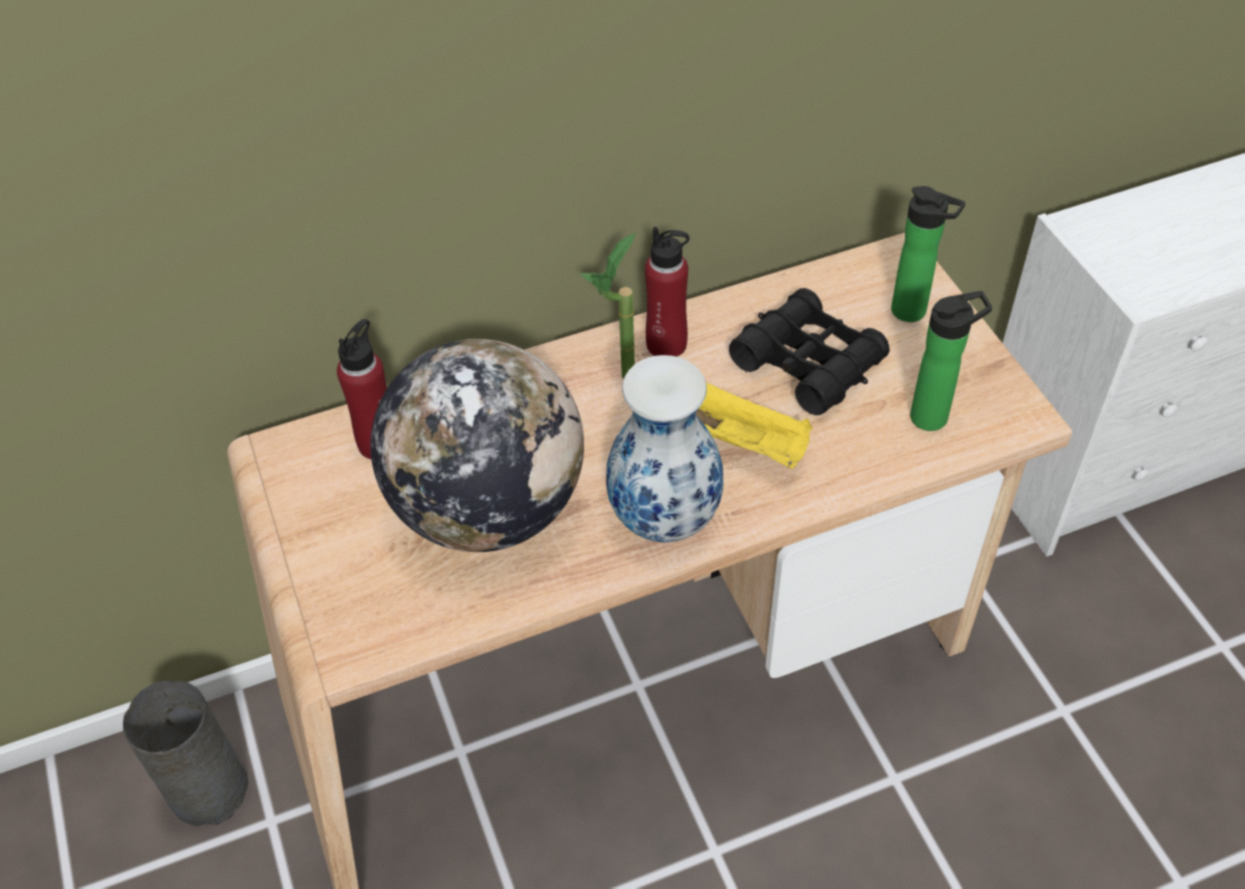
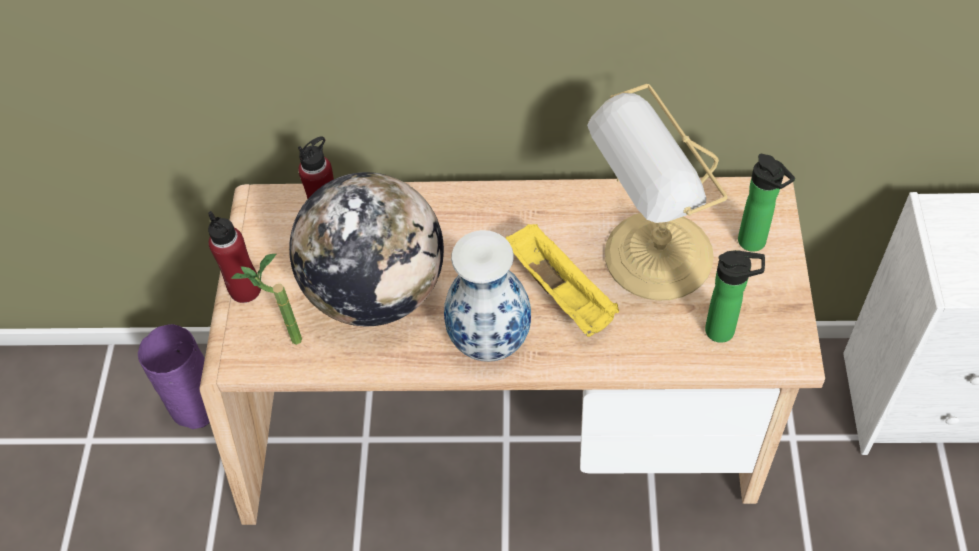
camera: 25 degrees right, 5 degrees up
(210, 788) = (198, 403): grey vase -> purple vase
(617, 383) = (508, 228): potted plant -> potted plant (285, 343)
(666, 344) = (558, 209): red bottle -> red bottle (245, 289)
(808, 363) = (653, 258): black binoculars -> table lamp

